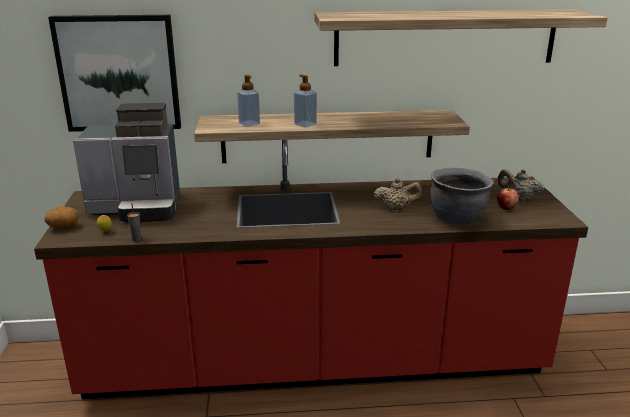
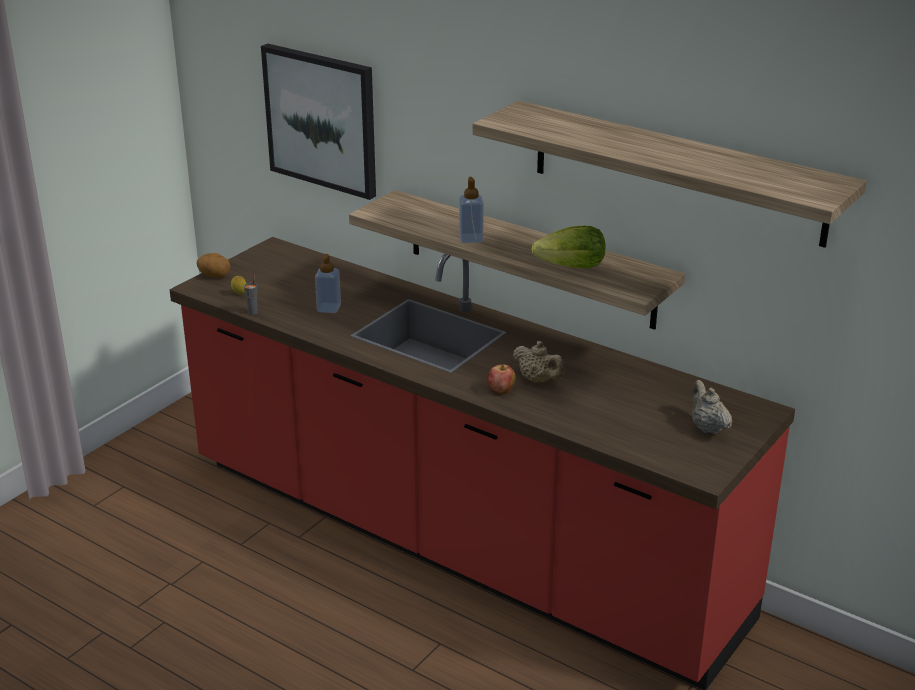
camera: 40 degrees right, 5 degrees up
(138, 207) = (299, 278): coffee machine -> none
(249, 124) = (418, 218): soap dispenser -> soap dispenser (329, 308)
(394, 121) = (572, 267): none -> lettuce
(456, 218) = (582, 418): grey cooking pot -> none
(506, 208) = (665, 432): apple -> apple (501, 391)

